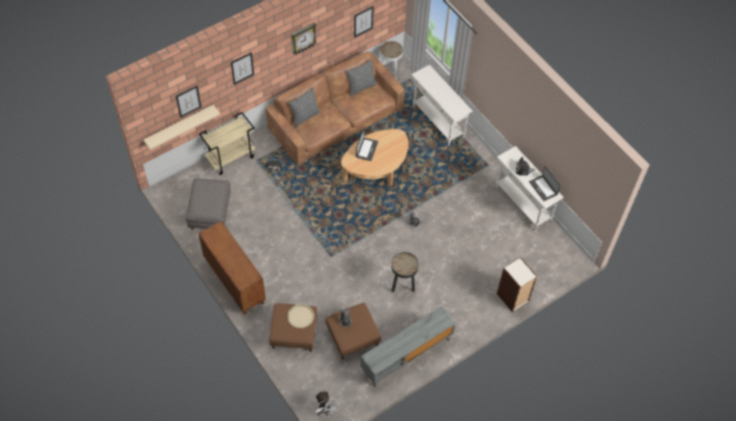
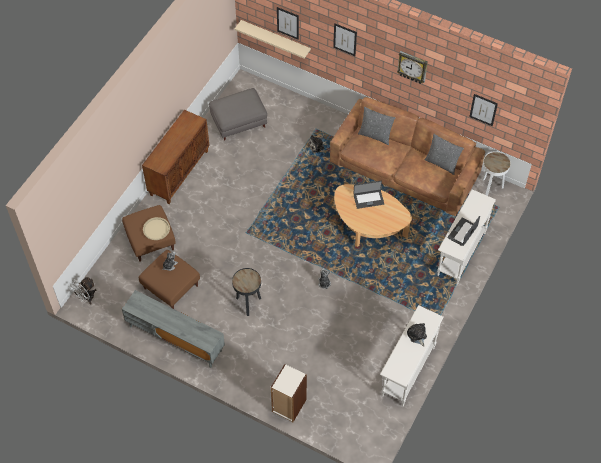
camera: 65 degrees right, 0 degrees up
(231, 158) = (306, 110): beige cart -> none
(543, 188) = (405, 363): laptop -> laptop (463, 232)

